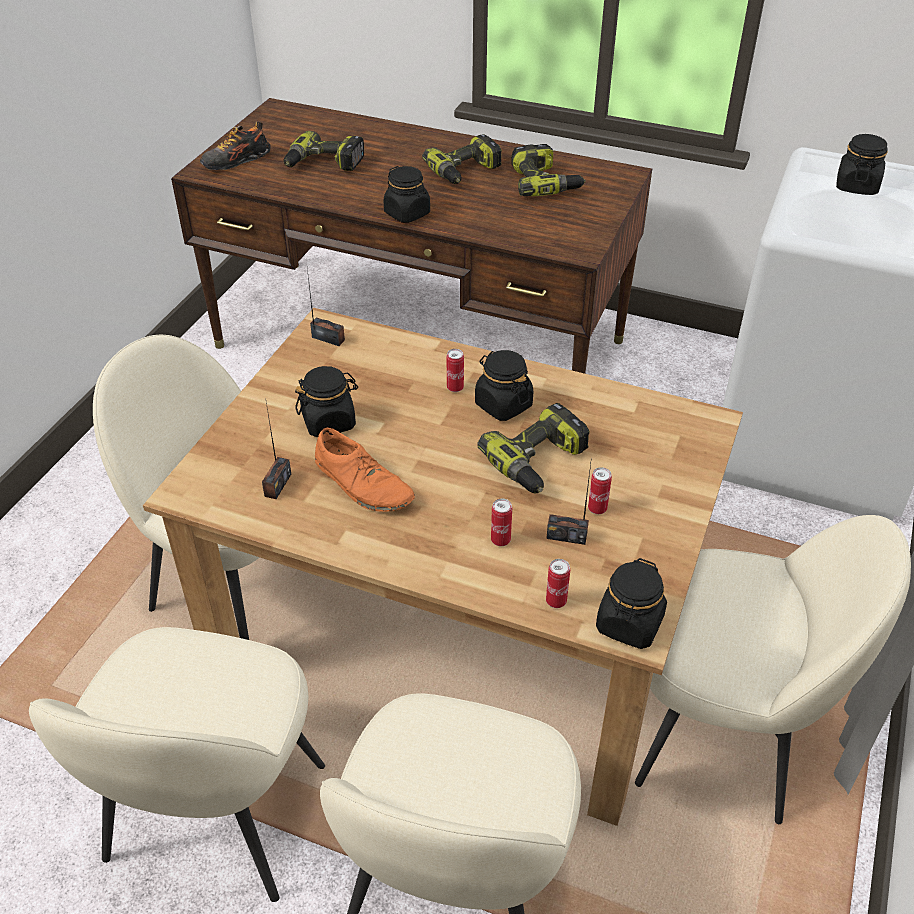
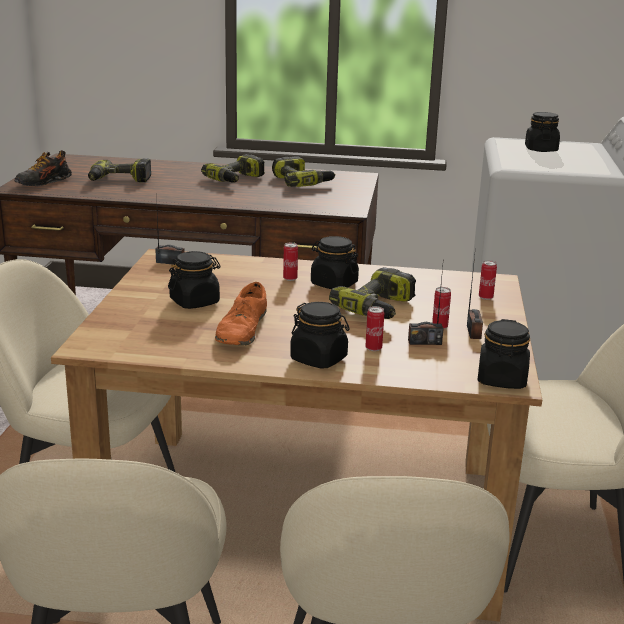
camera: 15 degrees left, 20 degrees down
(277, 485) = (168, 336): radio -> radio (473, 332)
(363, 483) = (242, 330): orange shoe -> orange shoe turned 75 degrees clockwise
(407, 213) = (202, 200): black jar -> black jar (319, 359)
(556, 601) = (437, 374): can -> can (485, 297)

